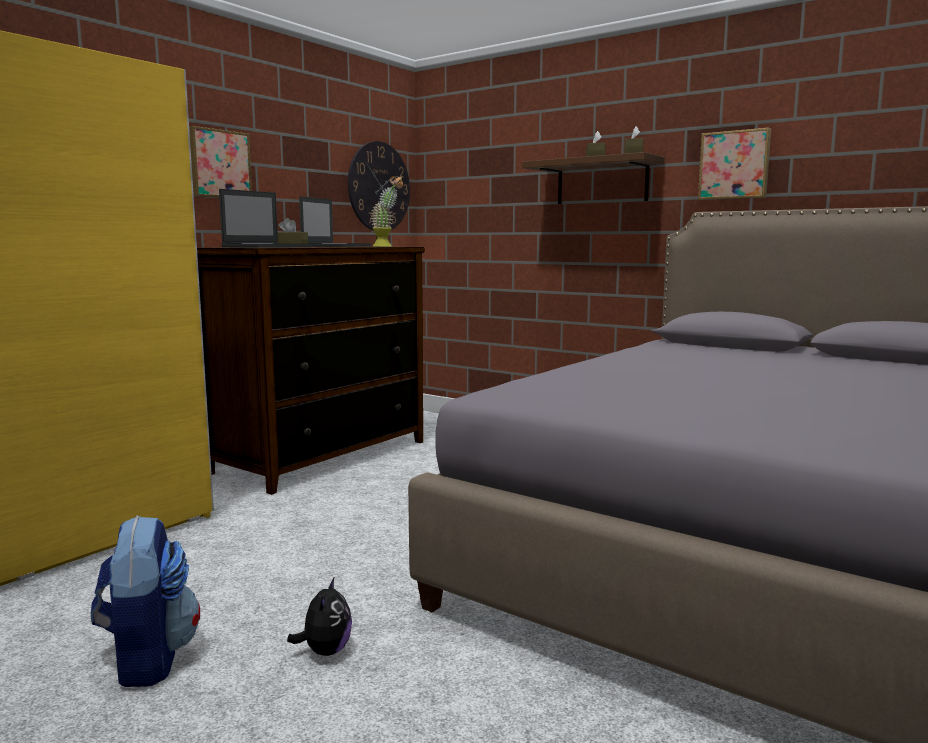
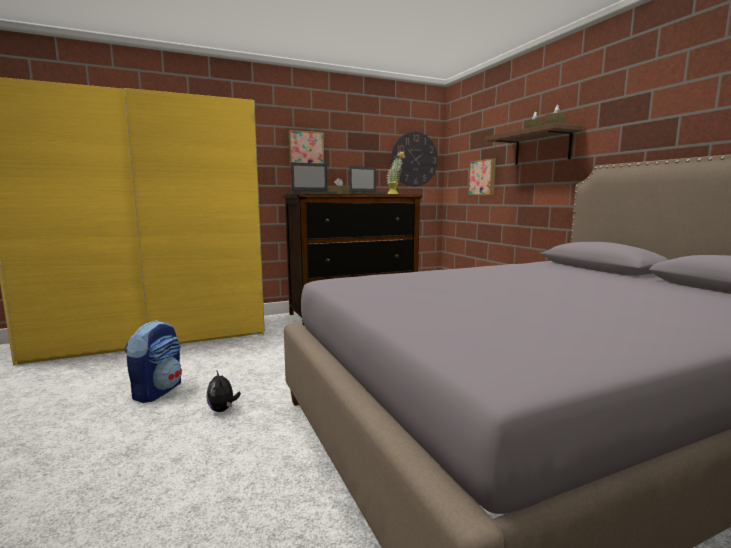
camera: 30 degrees right, 0 degrees up
(325, 651) = (223, 409): plush toy -> plush toy turned 120 degrees clockwise
(734, 165) = (633, 126): picture -> picture (483, 177)

